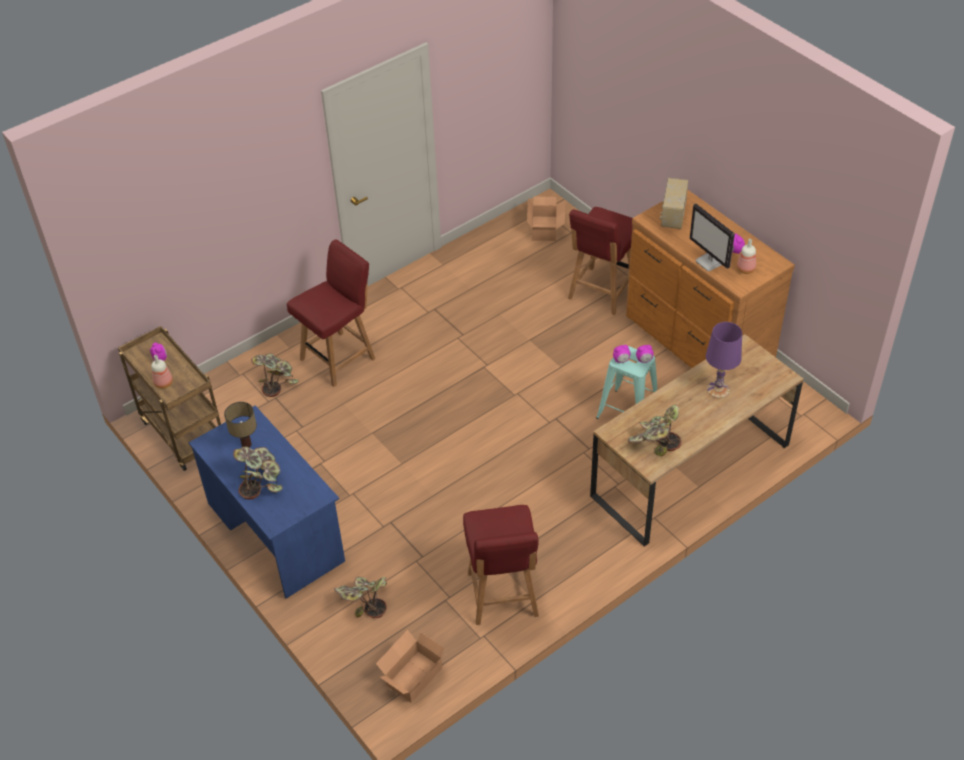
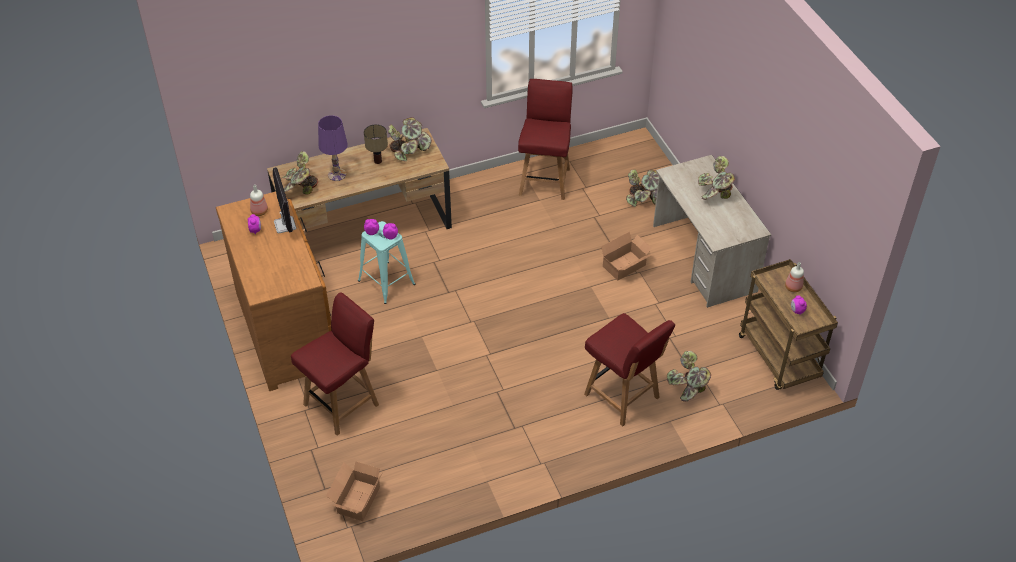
camera: 165 degrees left, 0 degrees up
(247, 445) = (722, 221): table lamp -> table lamp (377, 161)
(275, 531) = (703, 259): blue desk -> beige desk
(339, 358) = (623, 397): red chair -> red chair turned 105 degrees counterclockwise
(412, 676) = (622, 151): cardboard box -> cardboard box (626, 266)
(672, 216) = (284, 277): radio -> none
(749, 363) = (298, 188): none -> potted plant

